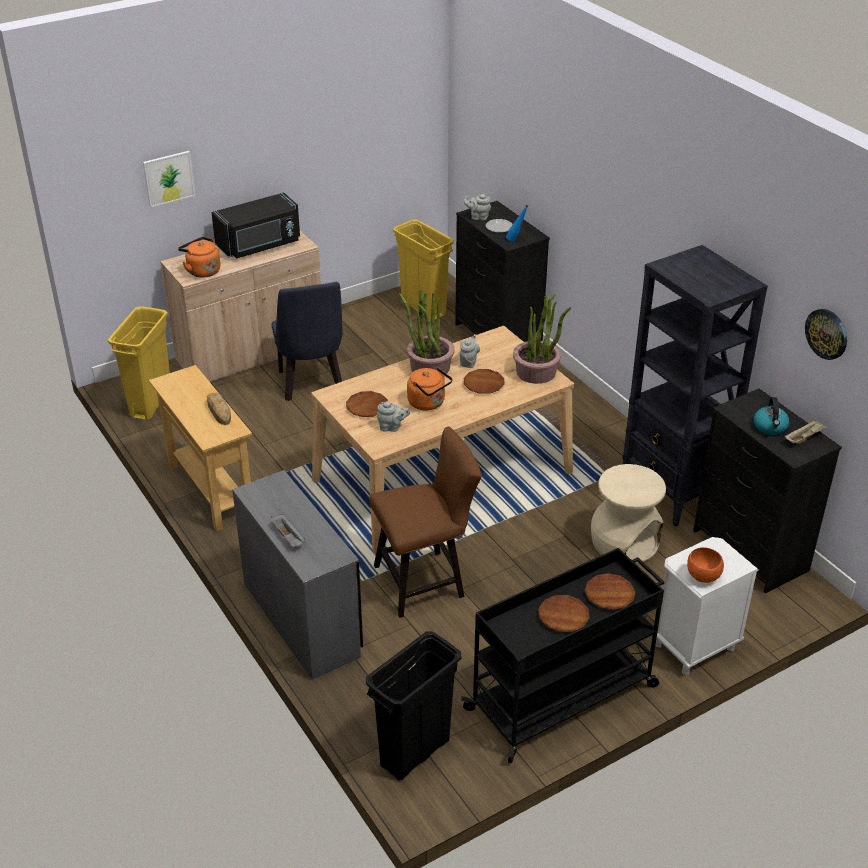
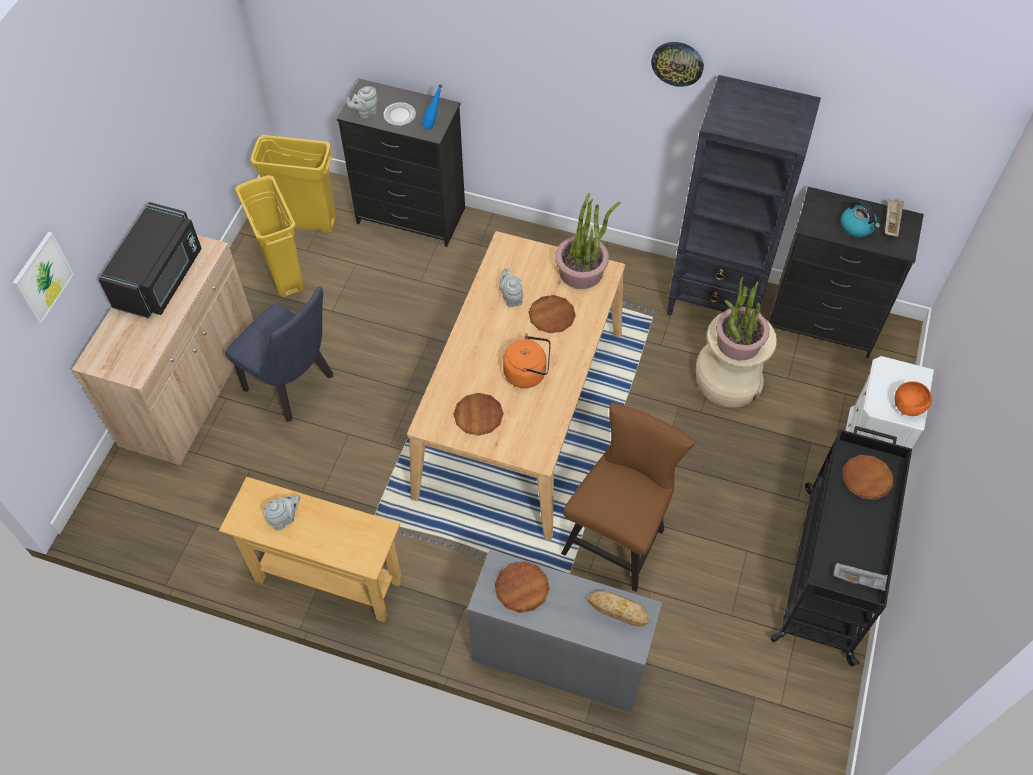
camera: 40 degrees left, 20 degrees up
(151, 403) = (152, 519): yellow trash can -> yellow trash can (283, 273)
(202, 271) = (137, 354): orange kettle -> none
(219, 411) = (338, 519): bread -> bread (618, 610)
(288, 537) = (578, 625): grey tray -> grey tray (860, 581)
(392, 427) = (526, 425): grey teapot -> grey teapot (284, 518)
(414, 753) = (778, 715): black trash can -> none
(429, 367) = (483, 327): potted plant -> potted plant (738, 342)
(563, 616) = (857, 528): brown plate -> brown plate (522, 588)
(827, 333) = (902, 124): wall clock -> wall clock (677, 63)

